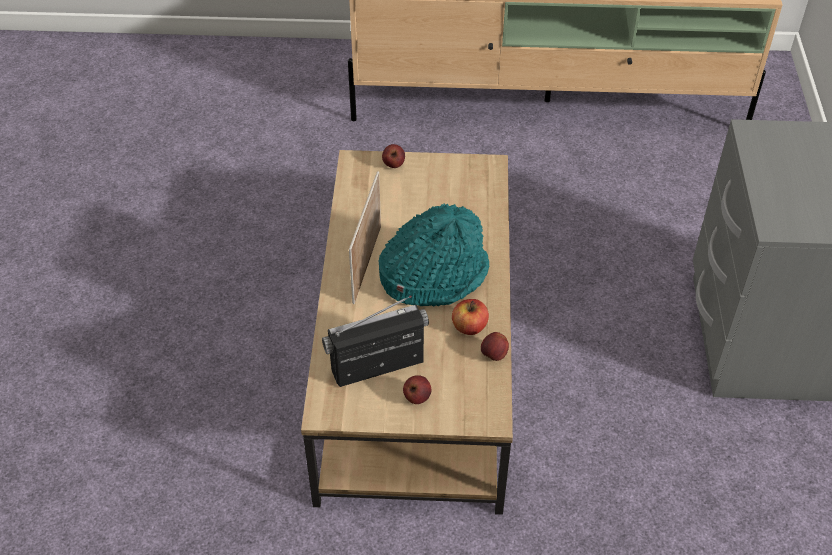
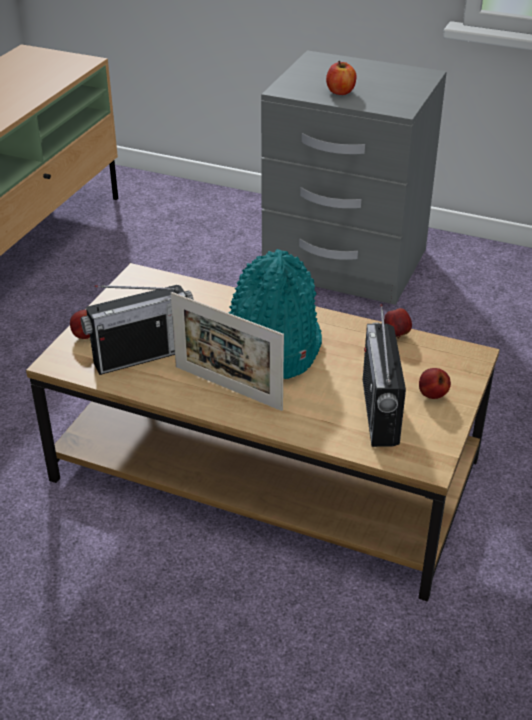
camera: 70 degrees left, 10 degrees down
(384, 203) = (141, 356): none -> radio
(469, 327) = (353, 341): apple -> apple (340, 92)

